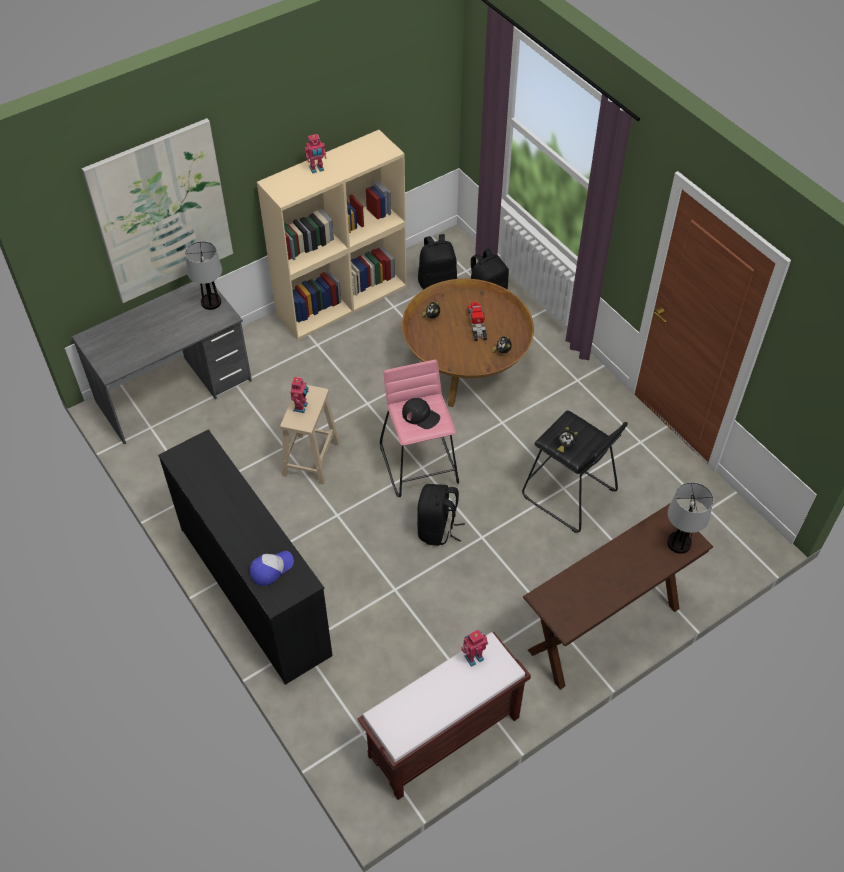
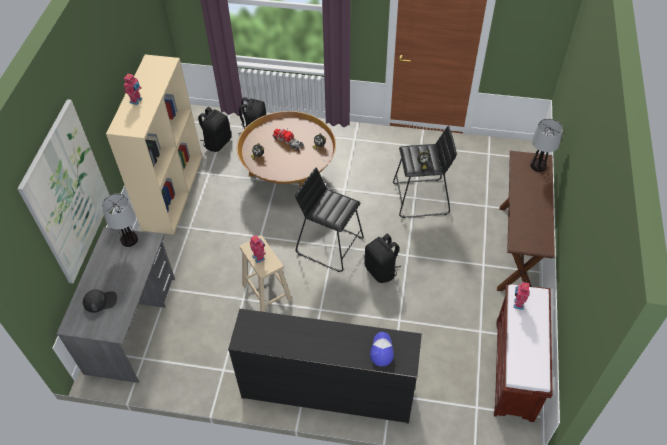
camera: 45 degrees left, 0 degrees up
(420, 464) = (330, 245): pink stool -> black stool
(421, 415) = (332, 207): black cap -> black cap (100, 301)

